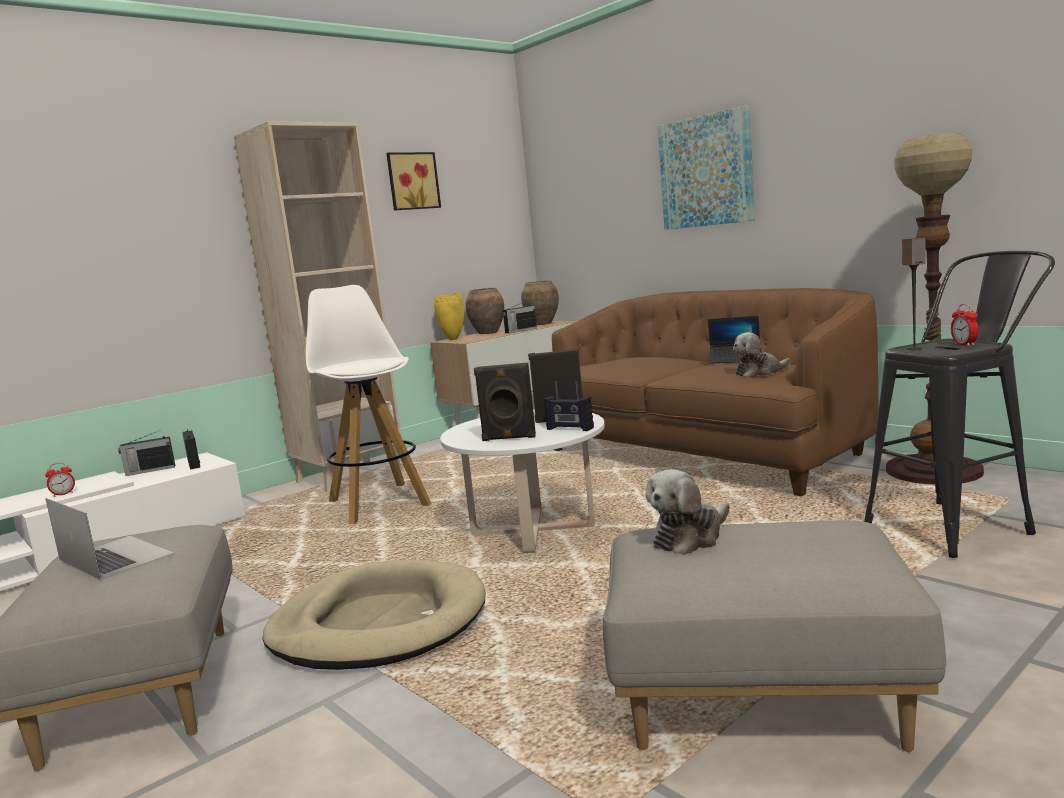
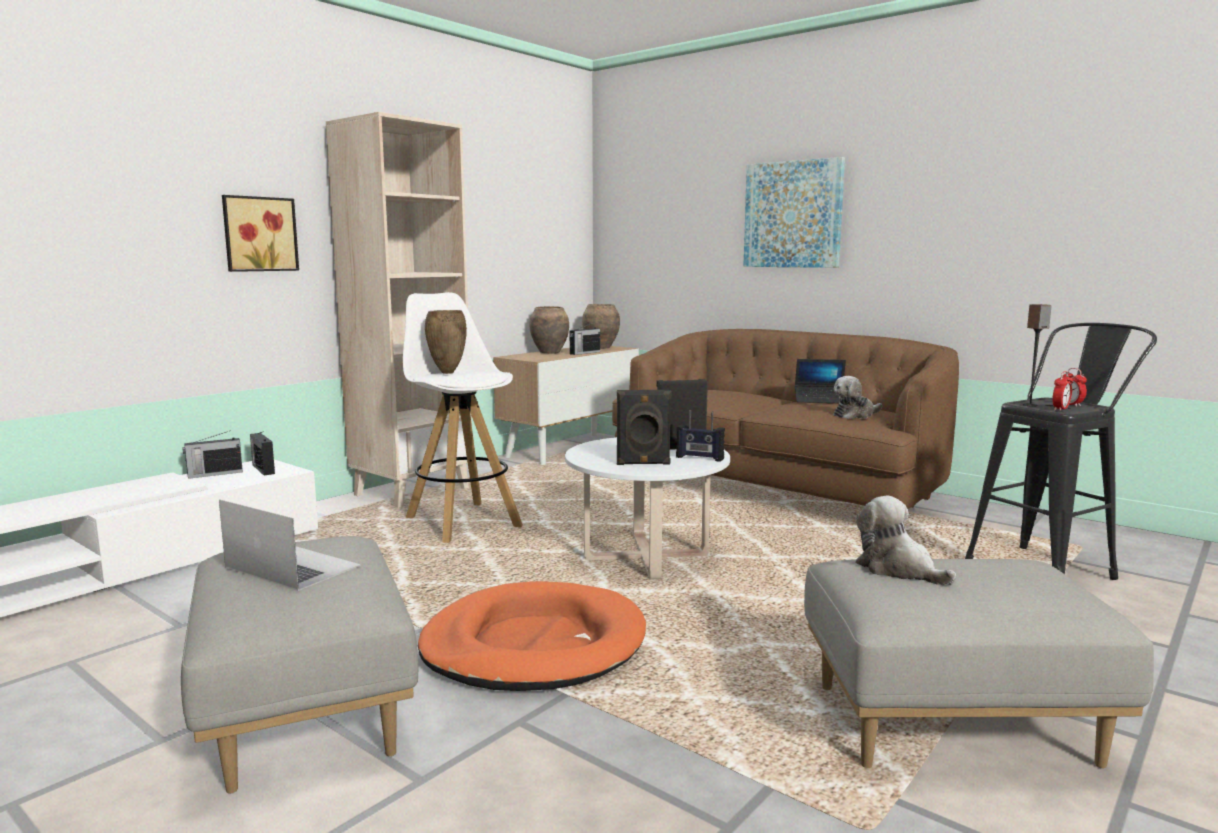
camera: 10 degrees left, 0 degrees up
(63, 494) = (129, 495): alarm clock -> alarm clock (1060, 409)
(349, 362) = (446, 373): none -> brown vase
(379, 623) = (533, 645): beige dog bed -> orange dog bed
(412, 181) = (489, 189): picture -> picture (259, 234)
(453, 339) = (517, 356): yellow vase -> none
(690, 537) = (898, 569): plush toy -> plush toy turned 105 degrees clockwise
(934, 470) = (1002, 517): floor lamp -> none

